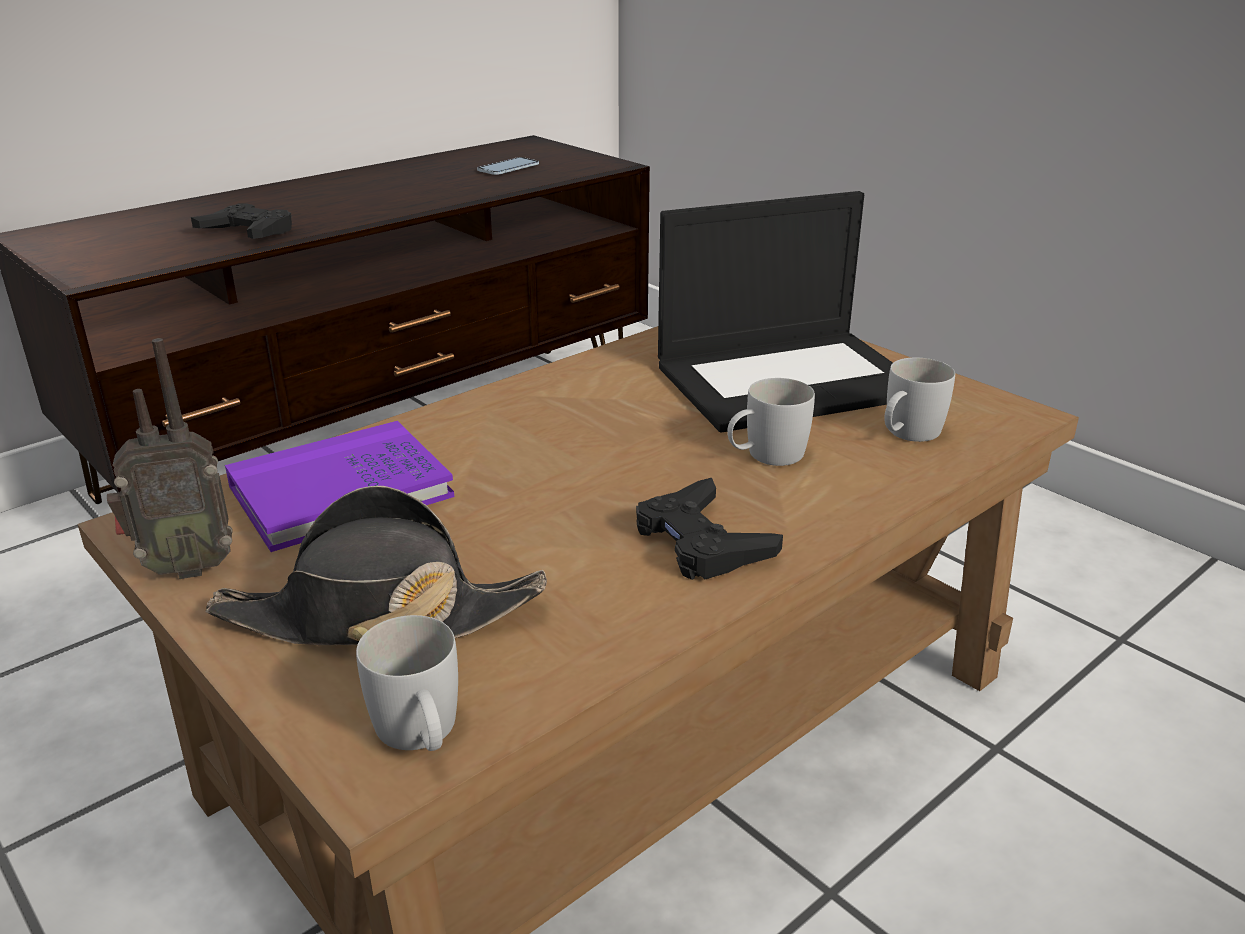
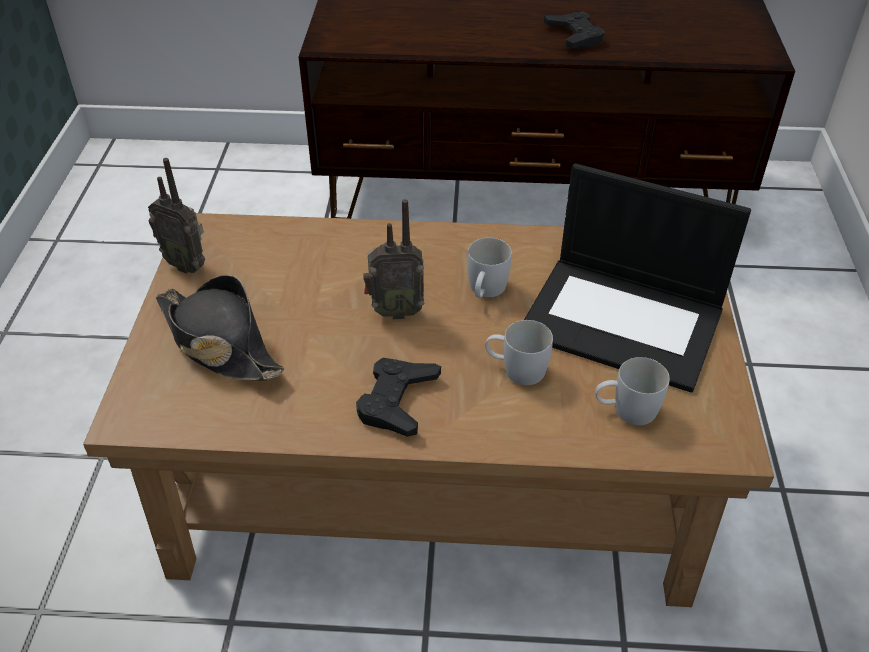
camera: 45 degrees right, 15 degrees up
(247, 232) = (440, 37): black game controller -> black game controller (574, 36)
(341, 492) = (291, 258): purple book -> none
(421, 735) = (158, 414): white mug -> white mug (485, 291)
(508, 168) = (683, 32): phone -> none
(559, 475) = (395, 311): none -> radio

